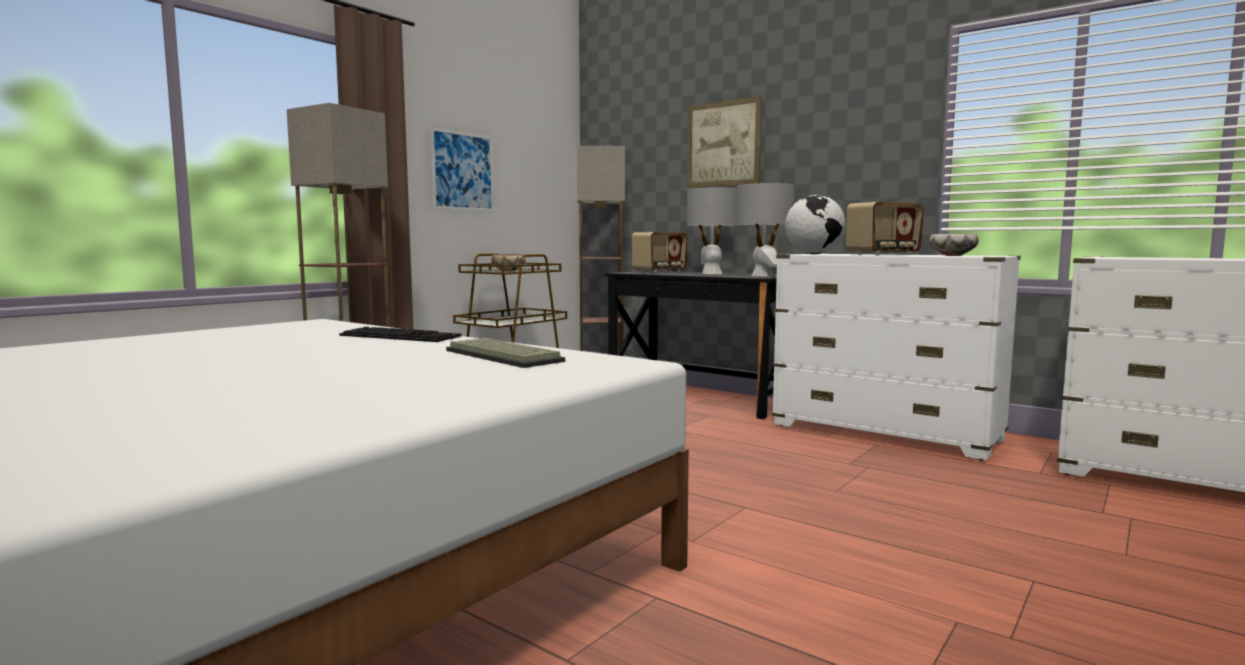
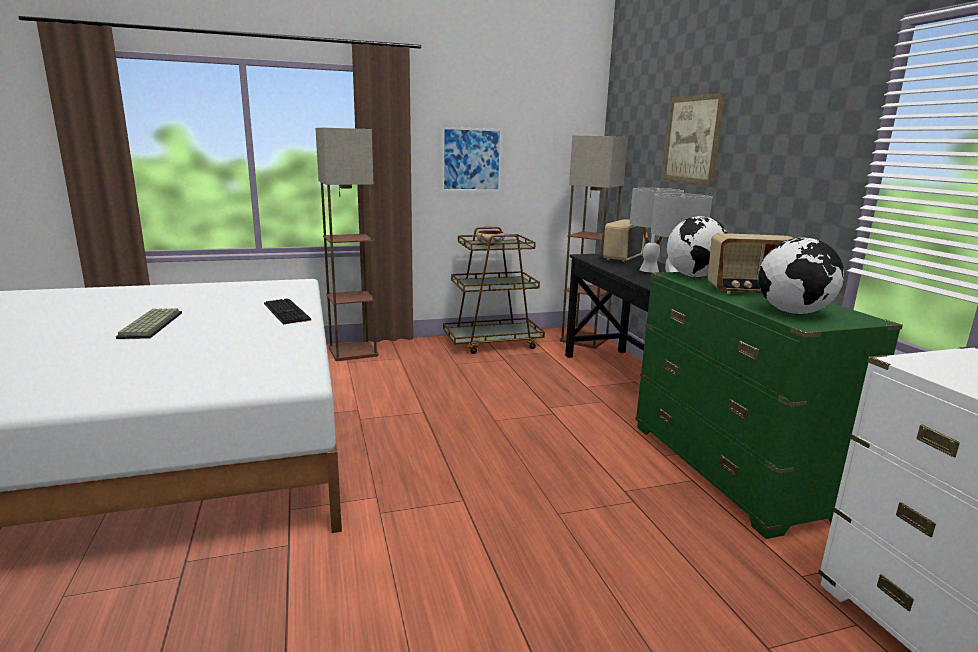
camera: 35 degrees right, 10 degrees up
(500, 356) = (263, 351): keyboard -> keyboard (150, 325)
(660, 272) = (622, 258): radio -> radio turned 135 degrees clockwise
(885, 433) = (729, 470): white dresser -> green dresser
(953, 256) = (793, 313): bowl -> globe

